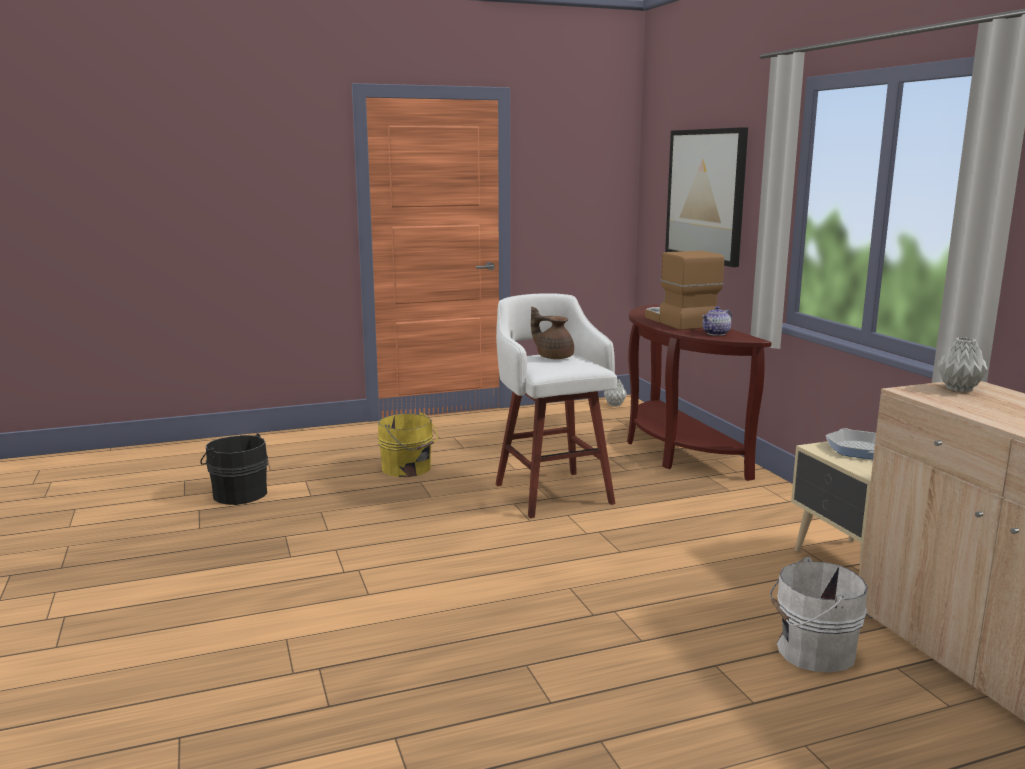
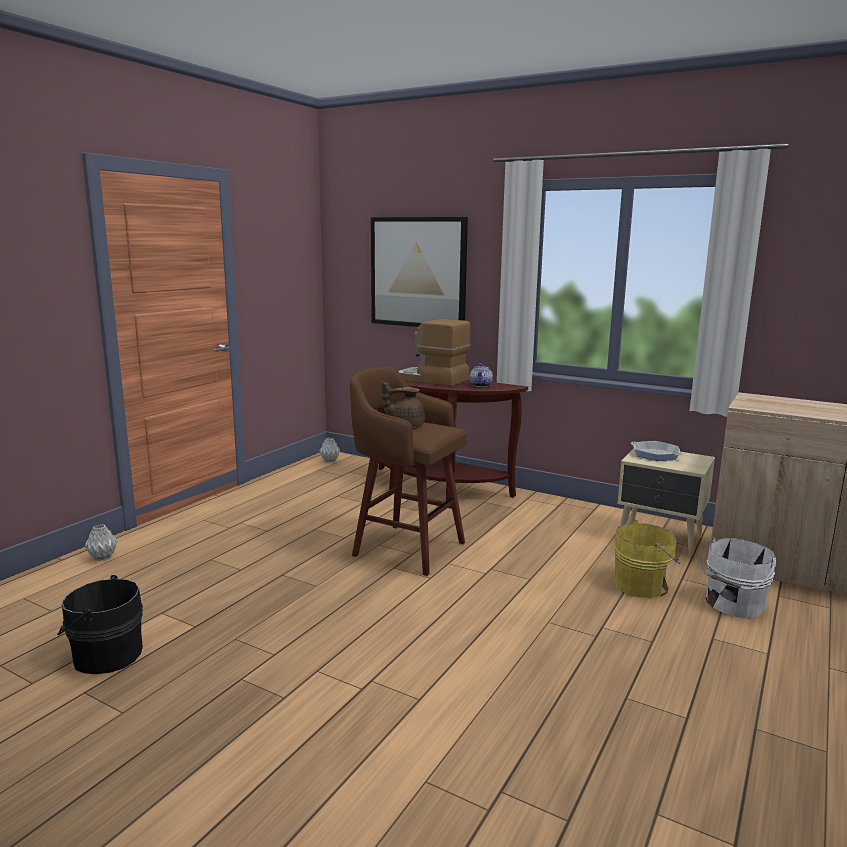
camera: 40 degrees left, 0 degrees up
(408, 469) = (250, 566): yellow bucket -> yellow bucket (643, 585)
(552, 492) = (406, 548): white stool -> brown stool
(958, 389) = (756, 400): grey vase -> grey vase (102, 557)

